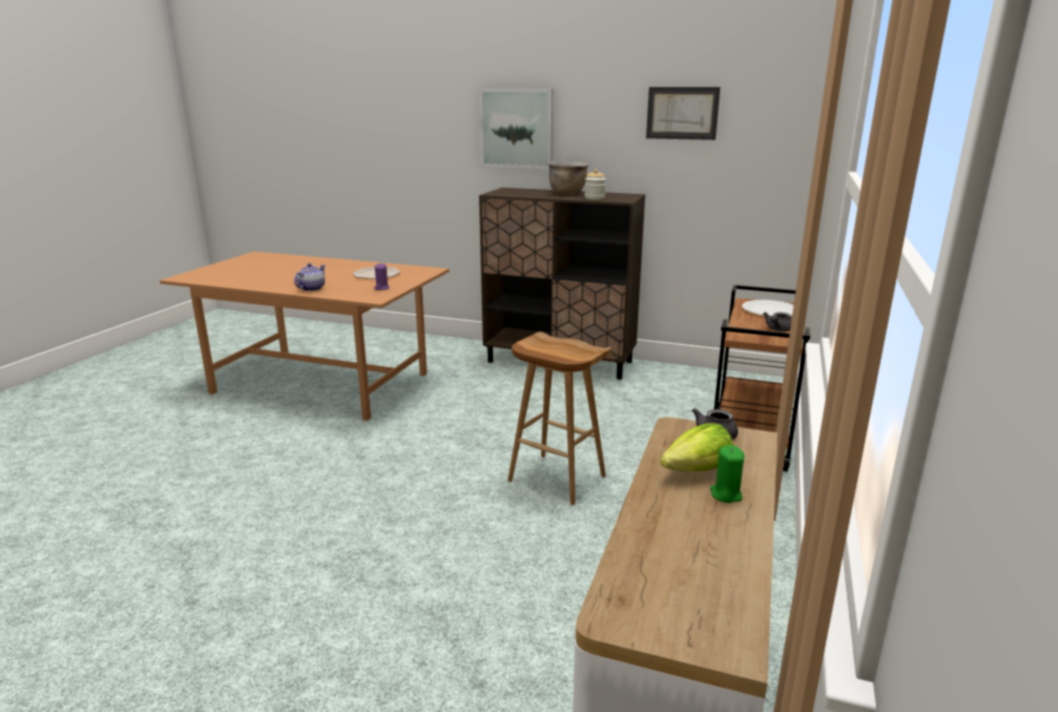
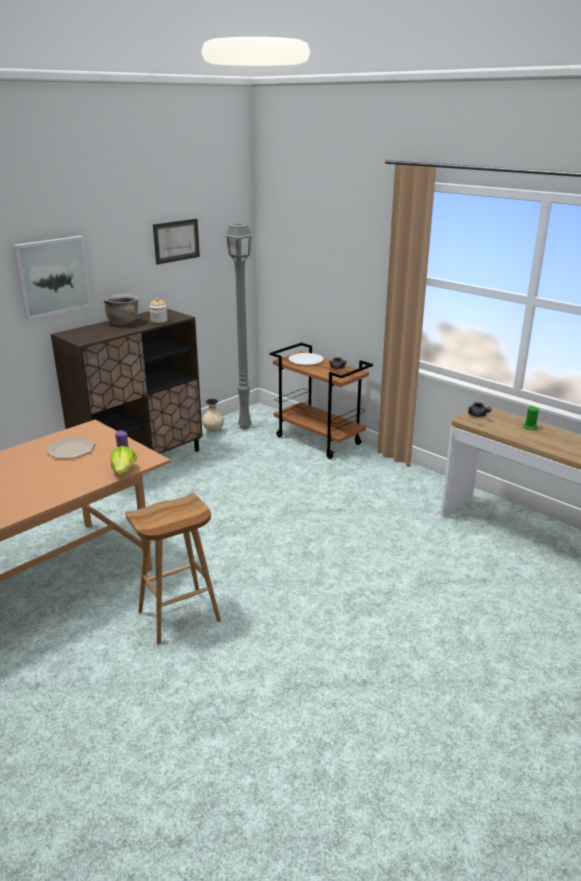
camera: 65 degrees left, 5 degrees up
(311, 289) = (80, 482): teapot -> none
(555, 478) = (313, 511): brown stool -> brown stool (178, 617)
(676, 374) = (213, 431): none -> beige vase
(697, 471) = (508, 426): lettuce -> lettuce (124, 471)
(713, 386) = (243, 426): none -> grey floor lamp

